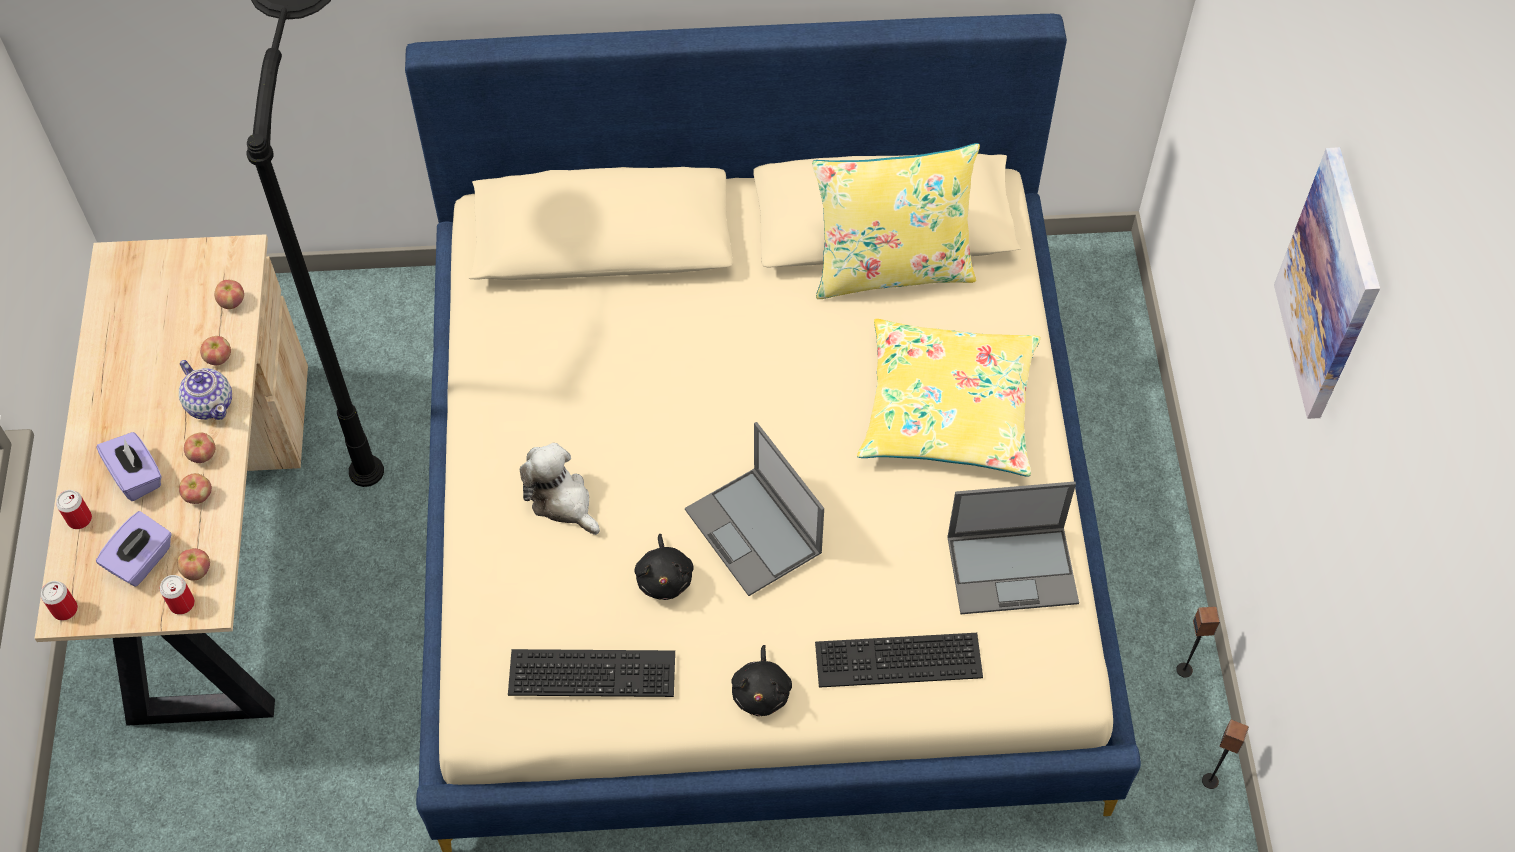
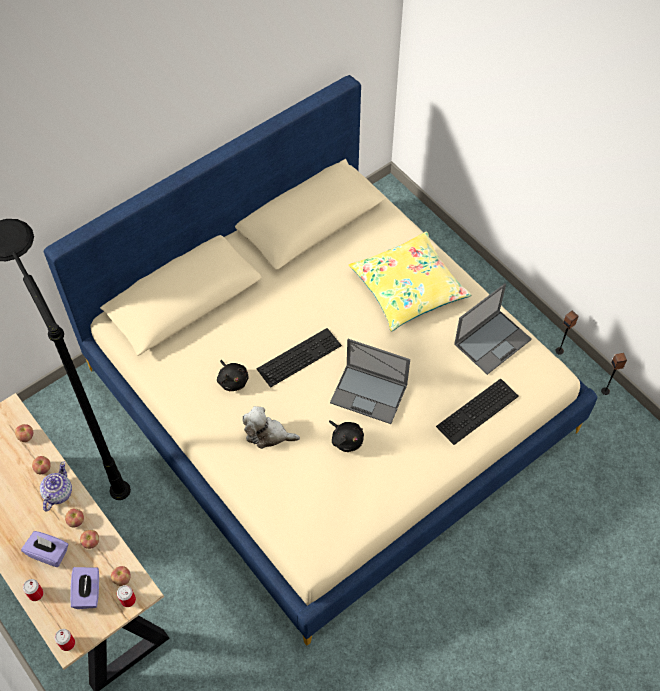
camera: 35 degrees left, 0 degrees up
(210, 403) = (57, 493): teapot -> teapot turned 90 degrees counterclockwise
(594, 670) = (349, 502): keyboard -> keyboard (299, 355)
(761, 691) = (430, 463): black plush toy -> black plush toy (232, 380)
(891, 268) = (331, 238): yellow pillow -> none
(1330, 286) = (595, 125): picture -> none

